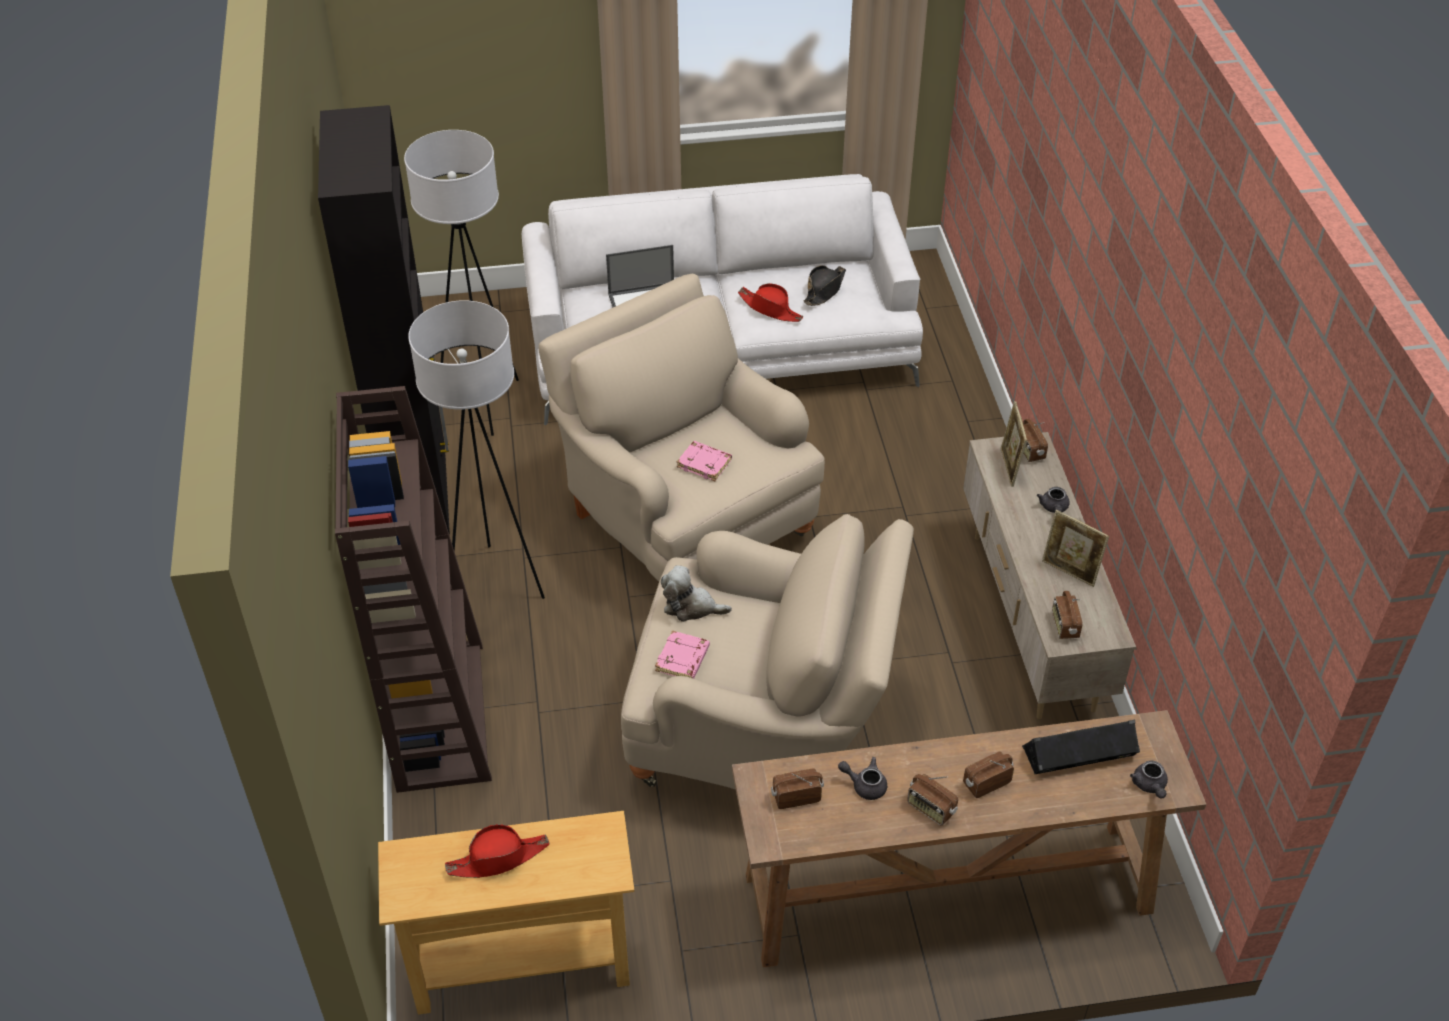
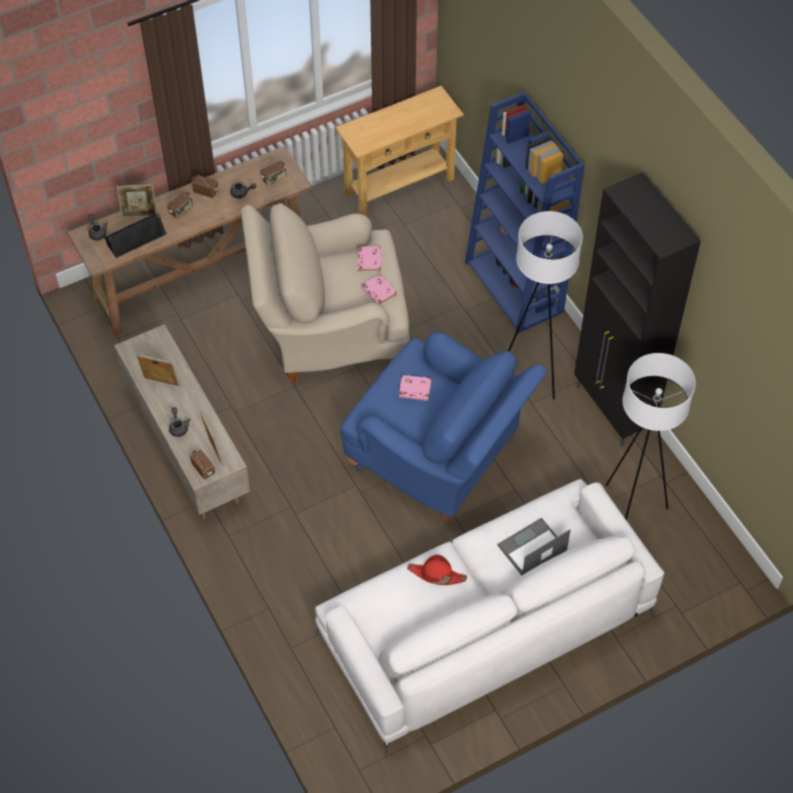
camera: 160 degrees right, 10 degrees up
(439, 714) = (515, 287): brown bookcase -> blue bookcase
(498, 858) = (404, 122): red hat -> none
(685, 516) = (439, 459): beige armchair -> blue armchair
(691, 607) = (378, 292): plush toy -> pink book
(824, 290) = (402, 609): black hat -> none
(1064, 626) = (158, 345): radio -> none
(1065, 798) = (140, 215): none -> picture frame

